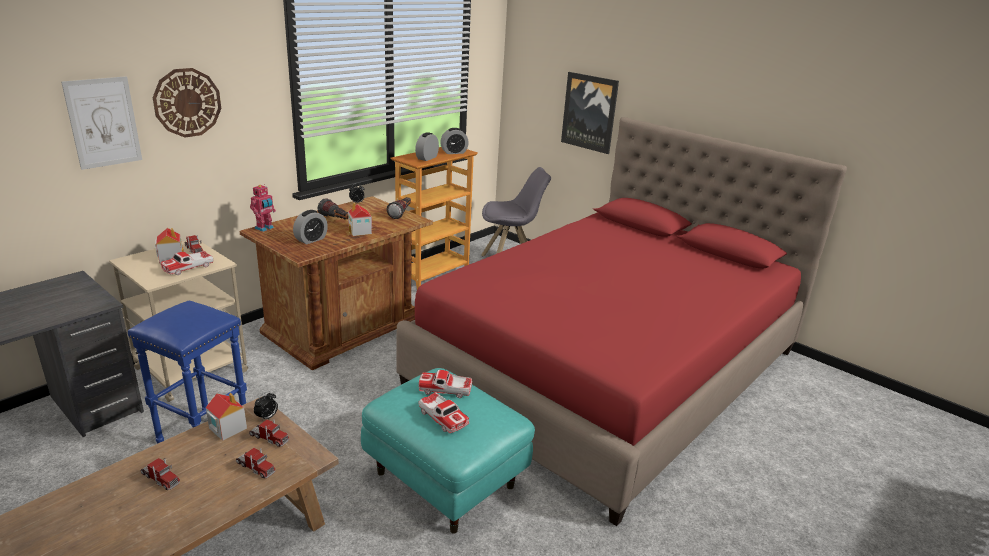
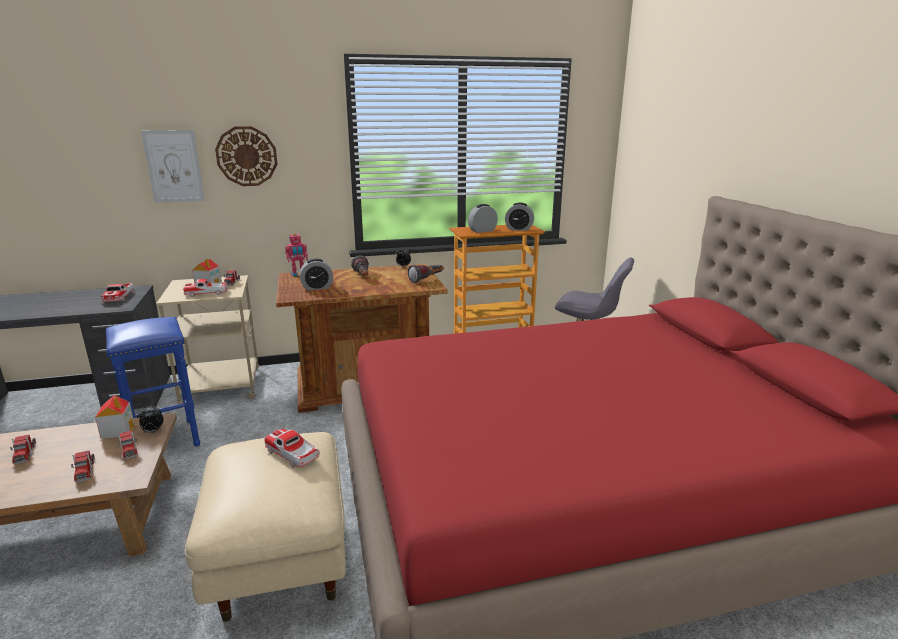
camera: 35 degrees right, 5 degrees down
(360, 231) = (367, 288): toy house -> none
(443, 417) = (250, 481): toy car -> toy car (119, 297)
(446, 482) = (281, 561): turquoise ottoman -> beige ottoman
(589, 112) = (687, 193): picture -> none

